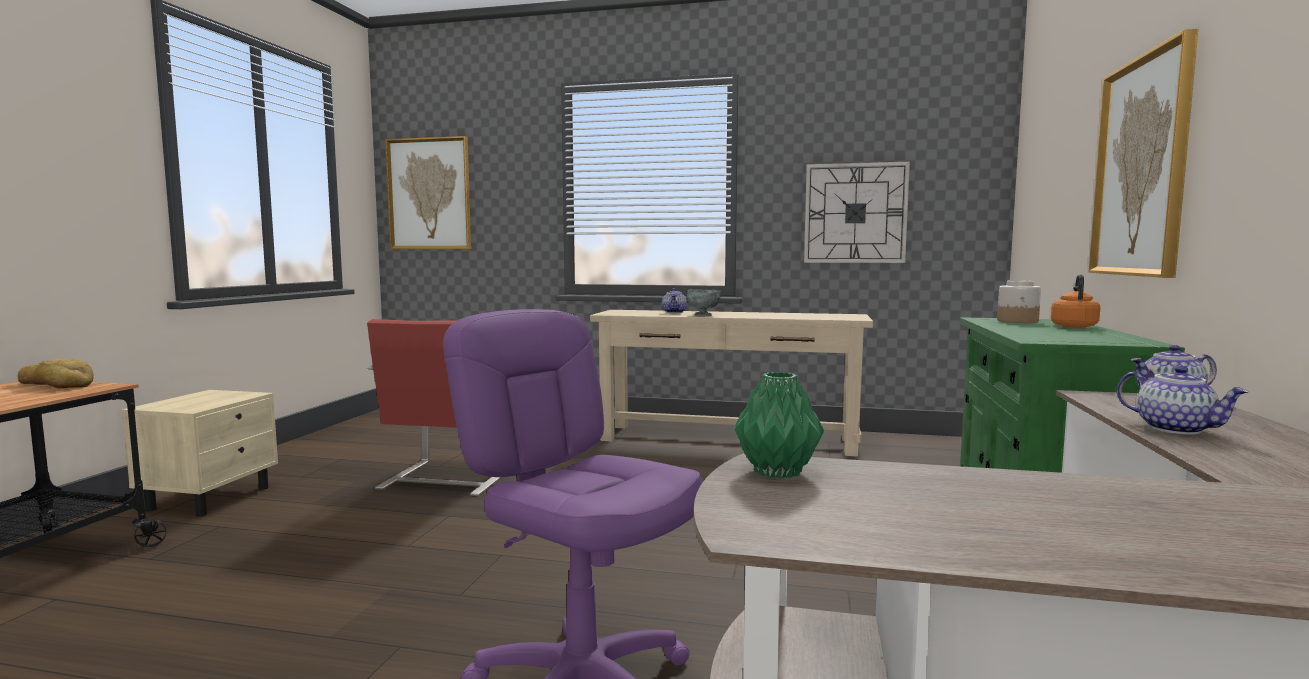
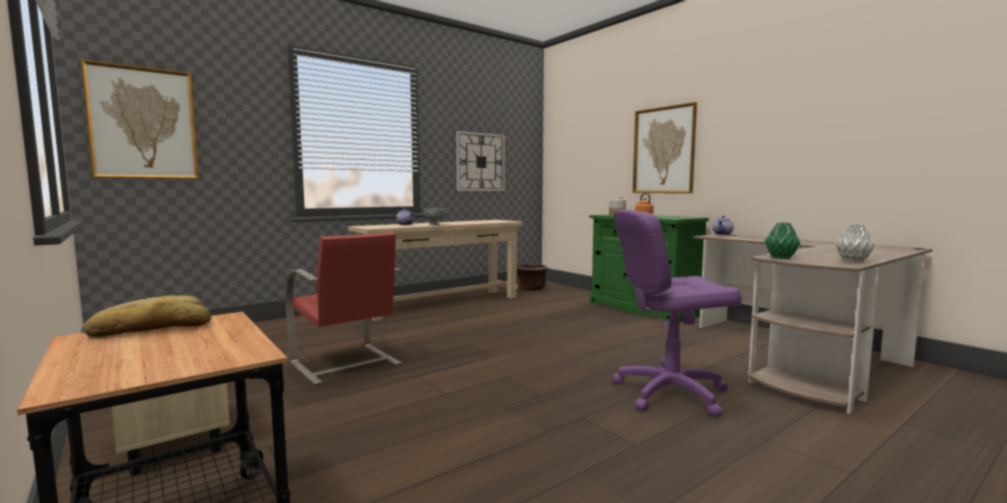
camera: 50 degrees left, 0 degrees up
(877, 536) = (852, 261): none -> grey vase
(928, 448) = (531, 288): none -> brown planter
(1176, 429) = (760, 239): teapot -> none

